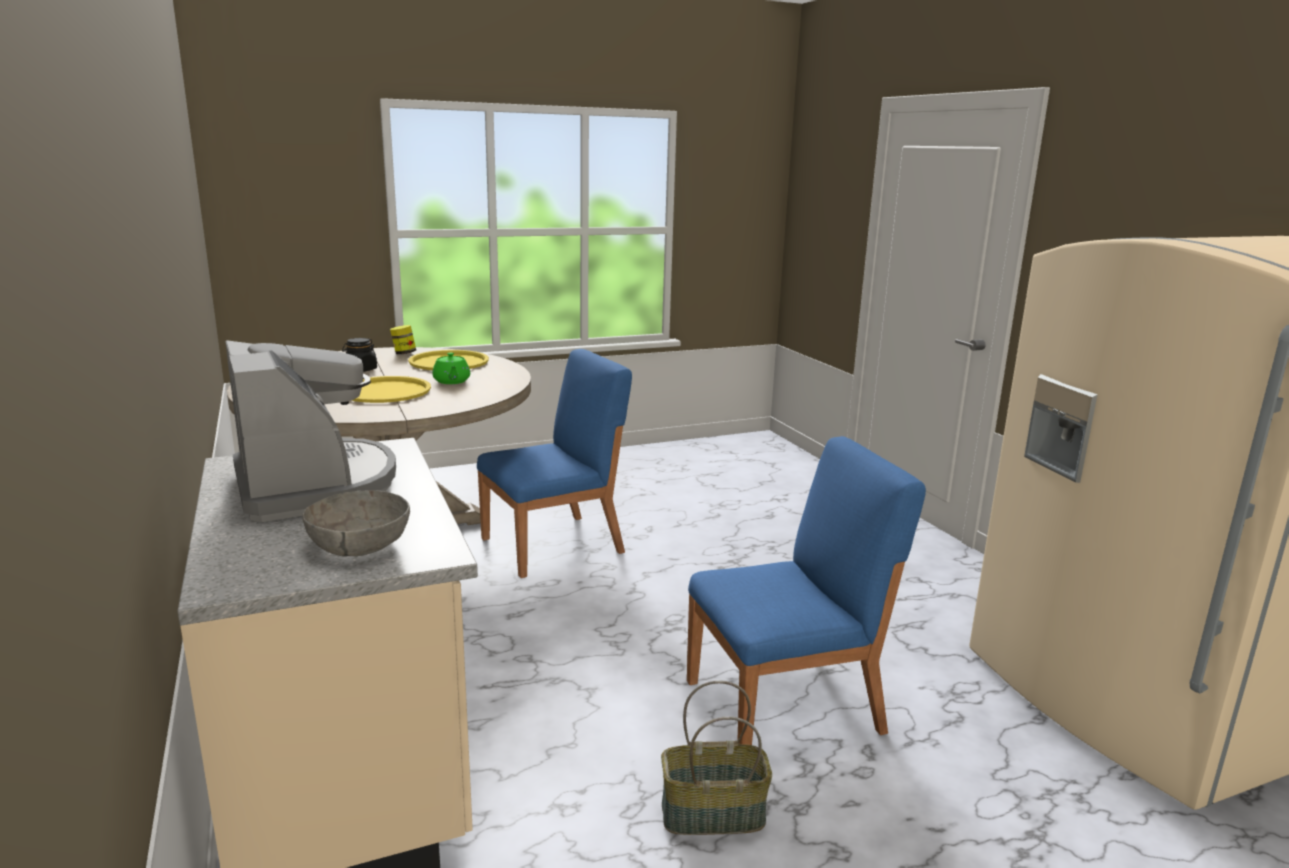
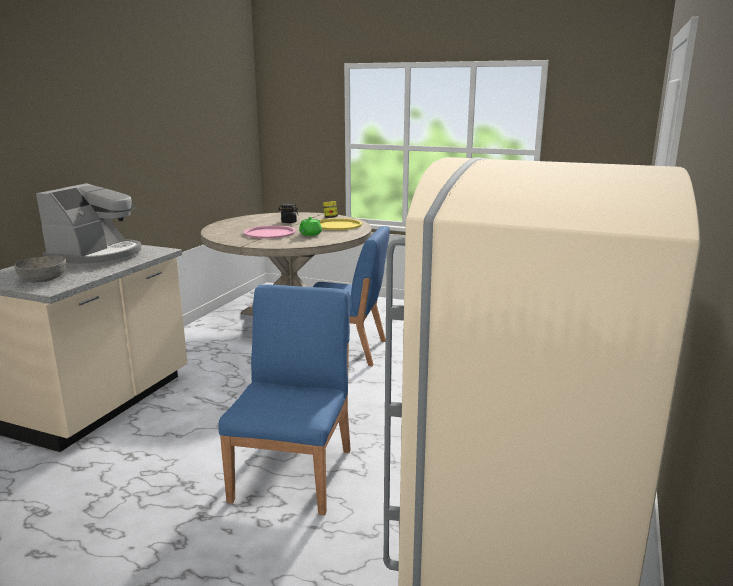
camera: 45 degrees right, 0 degrees up
(385, 391) = (269, 233): yellow tray -> pink tray
(712, 815) = (168, 494): basket -> none
(786, 706) = (294, 473): blue chair -> blue chair turned 105 degrees counterclockwise

